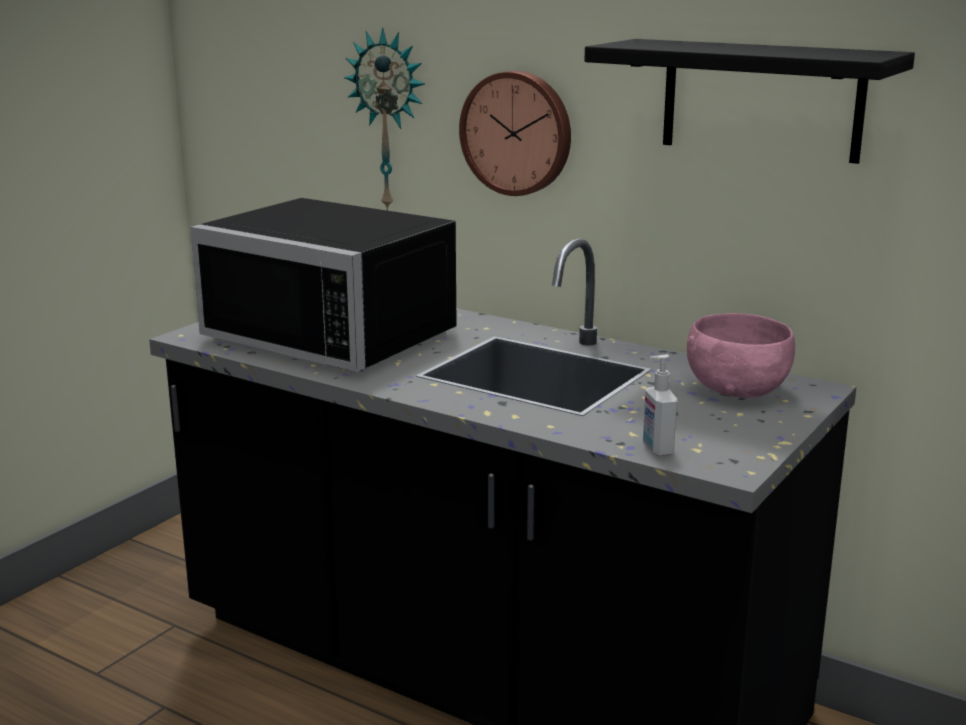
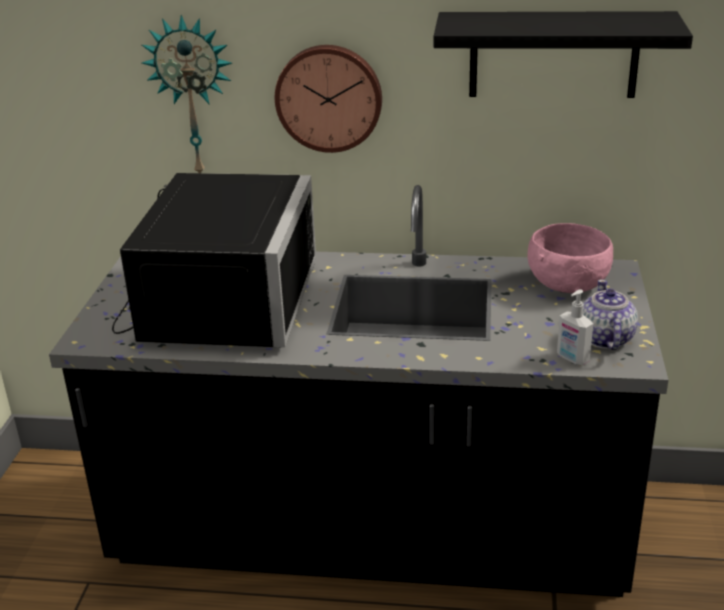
camera: 25 degrees left, 10 degrees up
(342, 333) = (217, 302): black microwave -> black microwave turned 90 degrees counterclockwise
(719, 442) = (604, 339): none -> teapot

